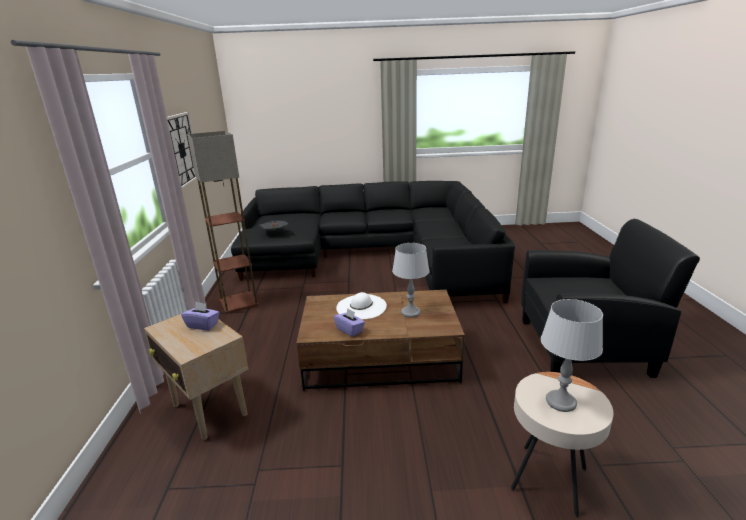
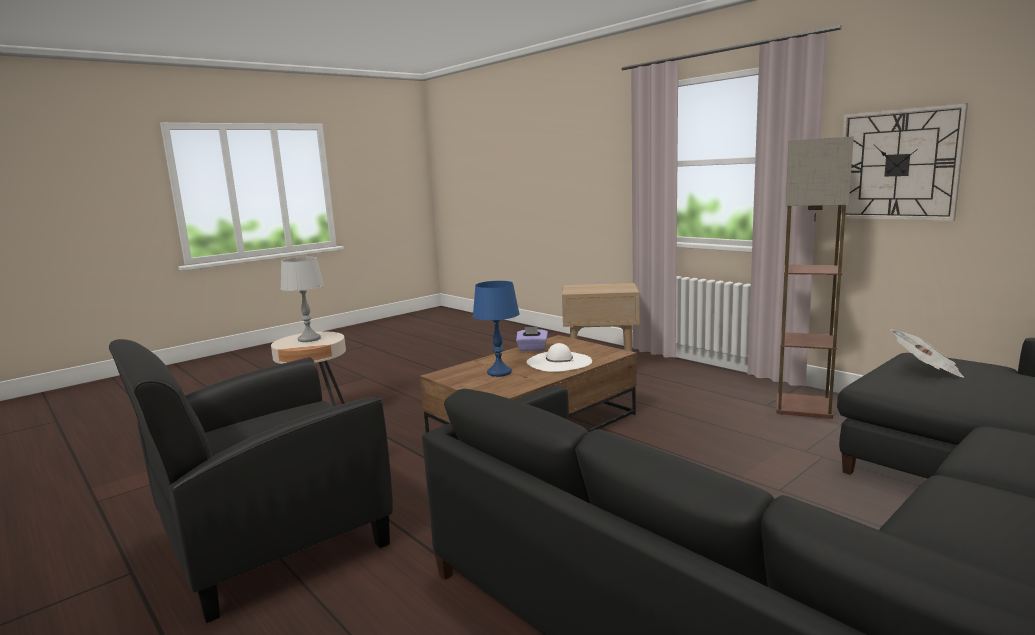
camera: 140 degrees right, 10 degrees down
(203, 325) = (602, 290): purple tissue box -> none
(410, 312) = (499, 372): grey table lamp -> blue table lamp

